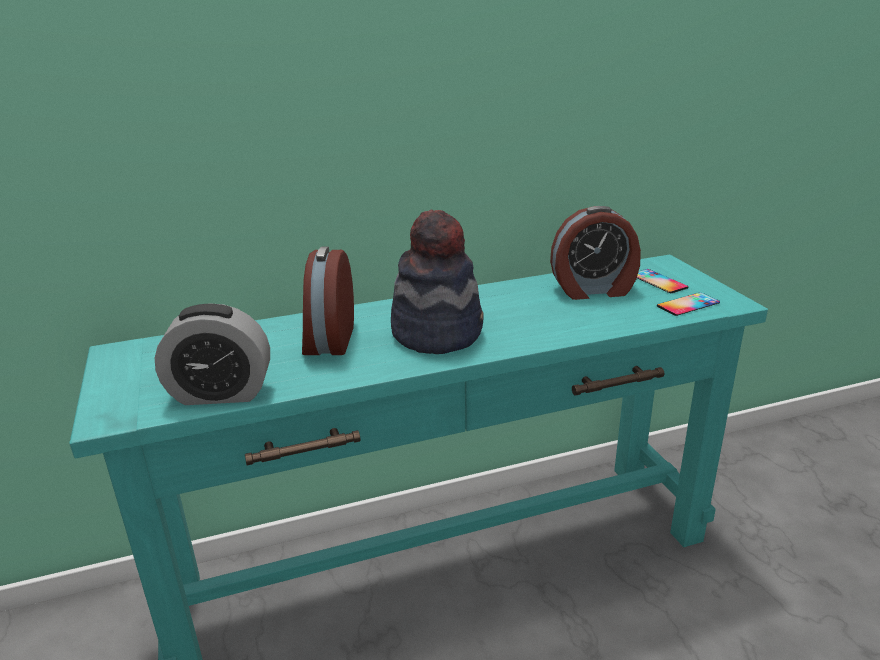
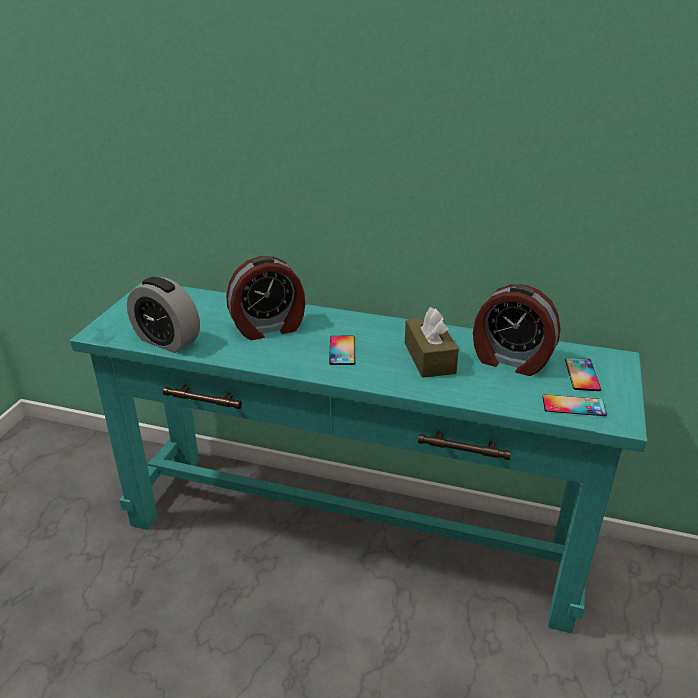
camera: 35 degrees right, 5 degrees up
(328, 340) = (268, 328): alarm clock -> alarm clock turned 150 degrees counterclockwise
(437, 333) = (342, 350): hat -> phone
(526, 311) = (429, 358): none -> brown tissue box

